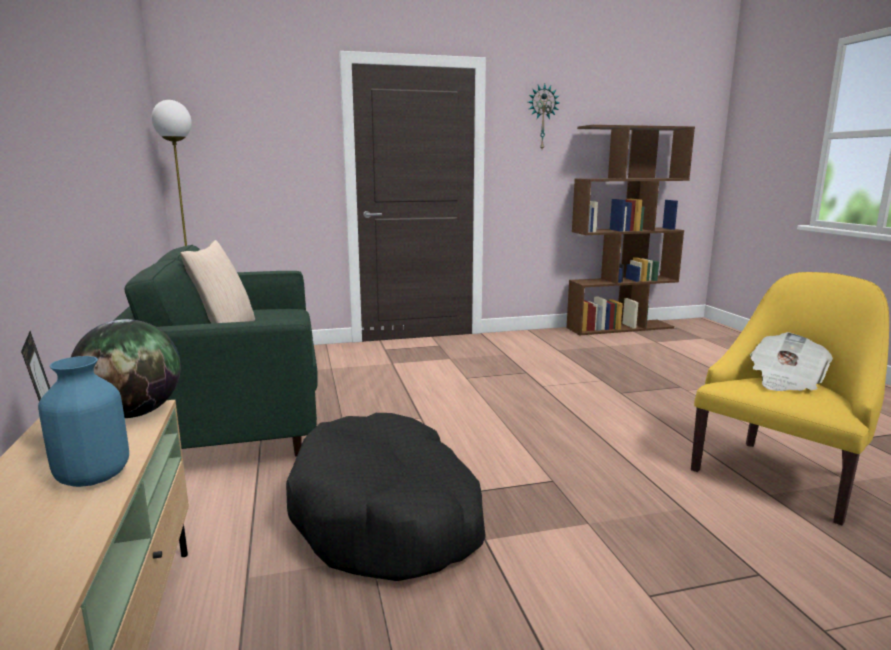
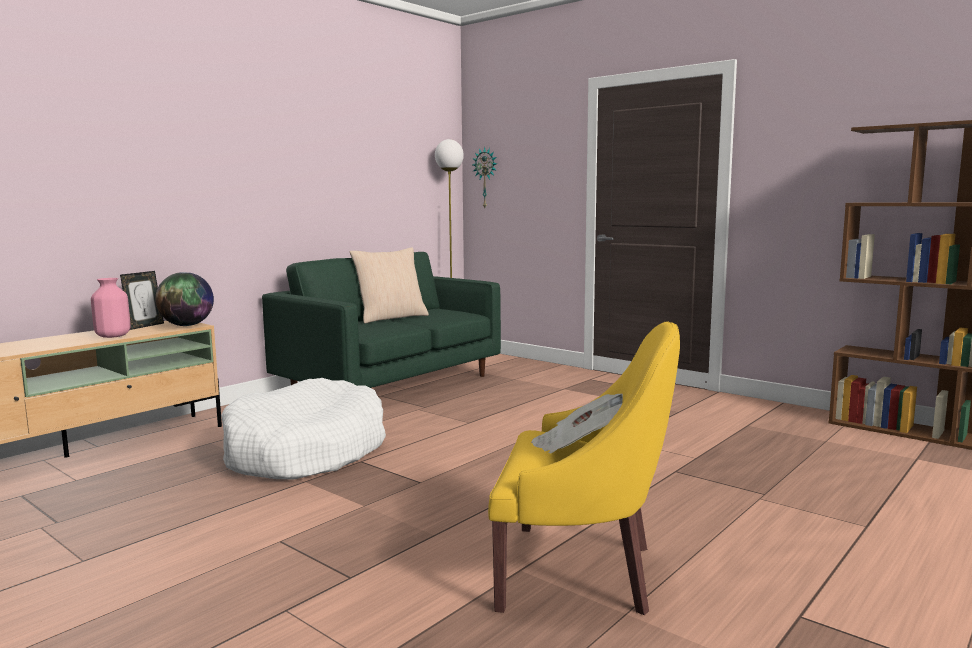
camera: 55 degrees right, 5 degrees down
(92, 477) = (112, 336): blue vase -> pink vase
(388, 517) = (305, 452): black dog bed -> white dog bed
(542, 117) = (810, 122): wall clock -> wall clock (486, 178)

